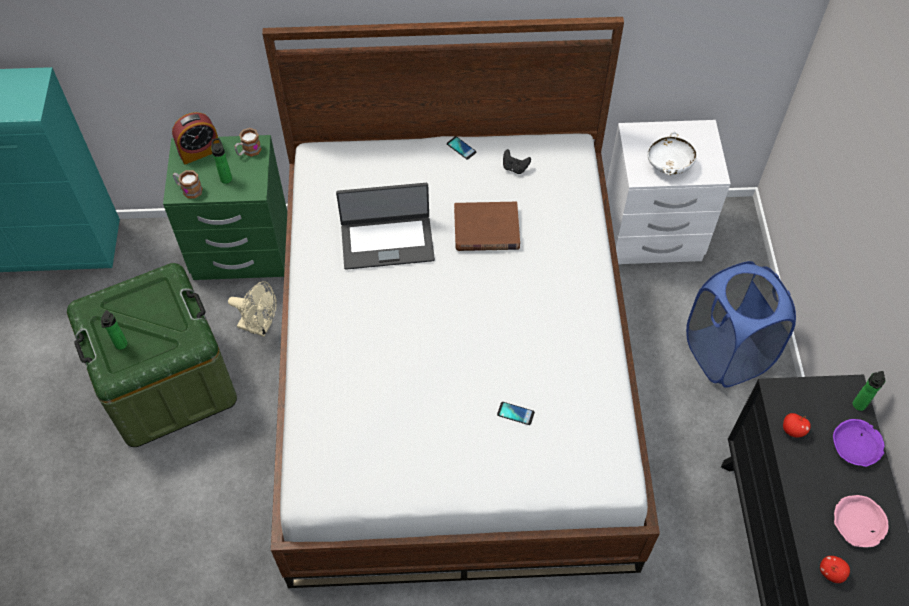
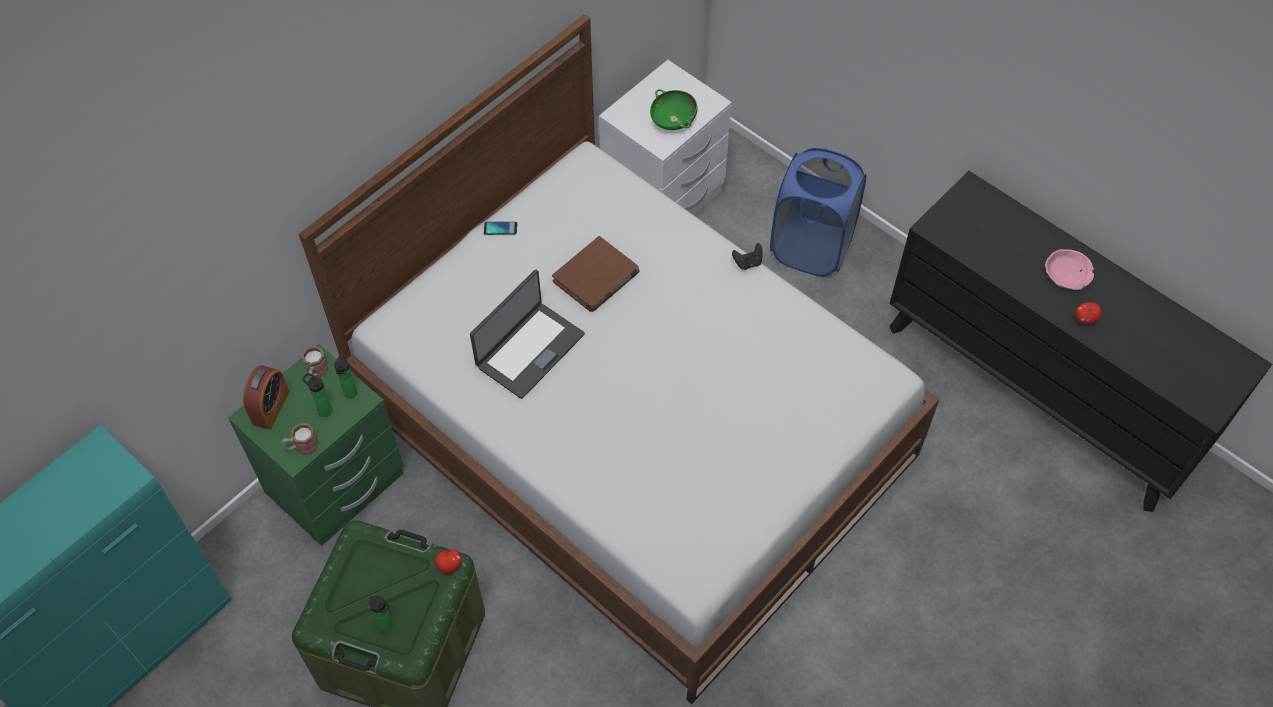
camera: 45 degrees left, 0 degrees up
(260, 327) = (430, 532): beige fan -> none
(515, 168) = (561, 211): black game controller -> black game controller (747, 263)
(515, 413) = (774, 395): phone -> none
(669, 165) = (673, 121): white bowl -> green bowl
(792, 430) = (967, 245): apple -> apple (449, 566)
(855, 447) = (1014, 224): purple bowl -> none
(858, 406) = (988, 195): bottle -> bottle (350, 395)

